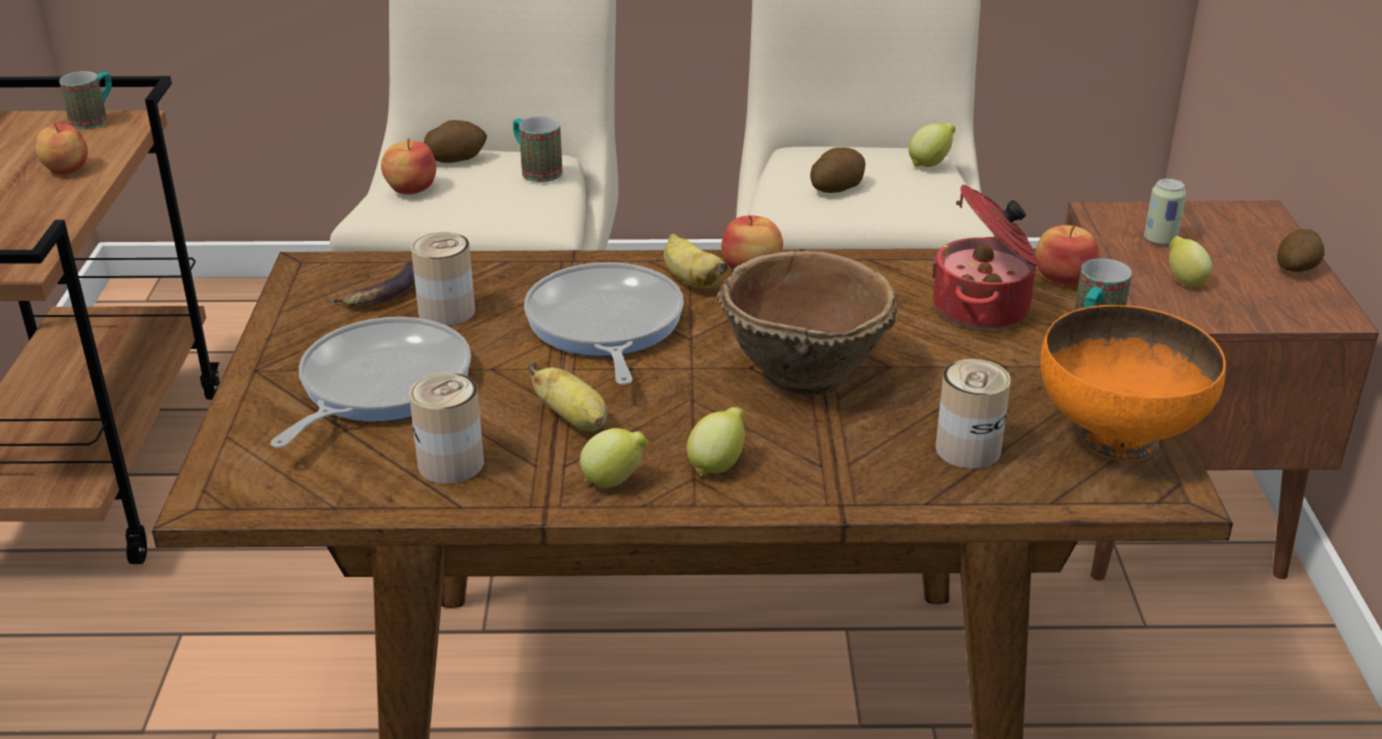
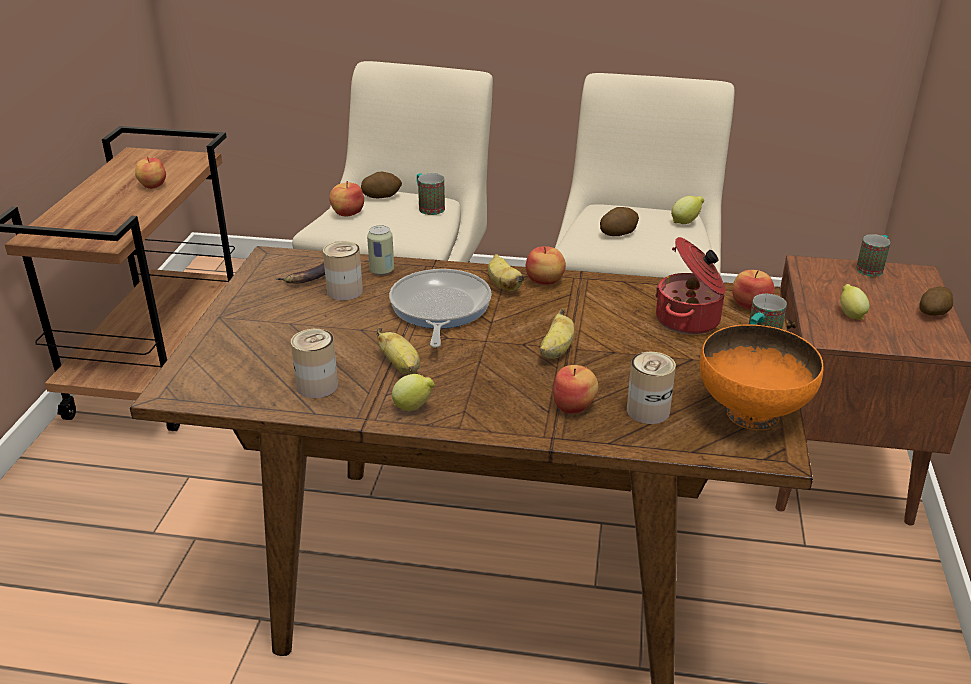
camera: 10 degrees right, 0 degrees up
(95, 119) = (178, 156): mug -> mug (872, 268)
(379, 386) = (289, 334): frying pan -> none
(717, 465) = (482, 404): lemon -> none
(803, 372) = (556, 351): brown bowl -> banana
(857, 453) = (574, 406): none -> apple
(1160, 240) = (842, 285): can -> can (382, 271)

